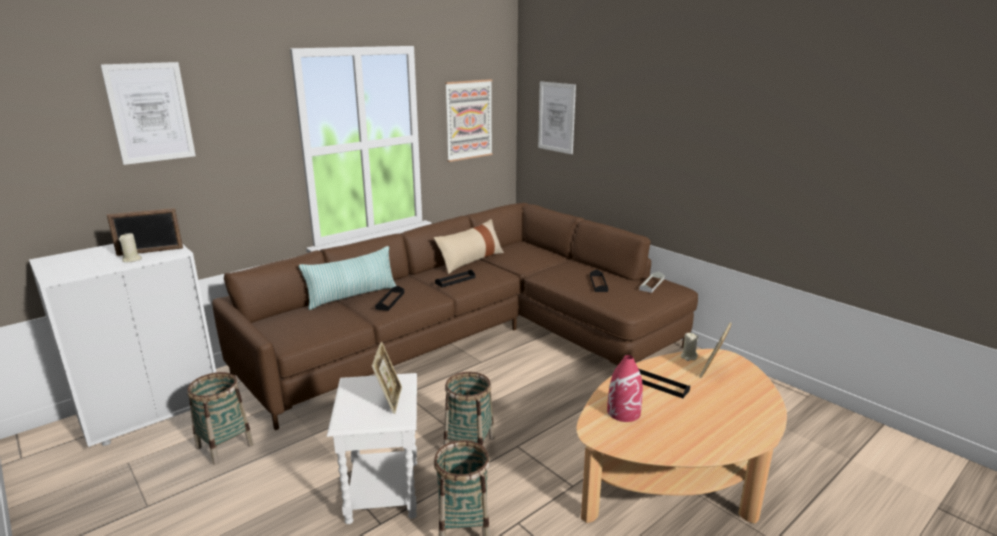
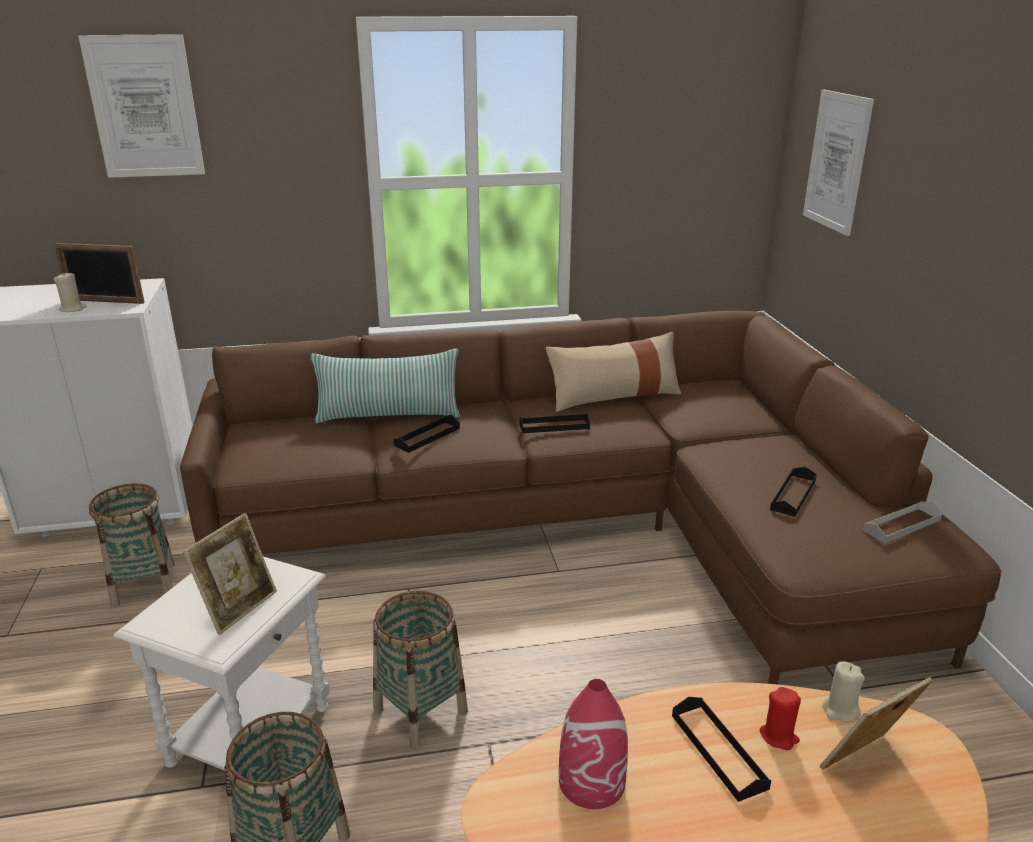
camera: 30 degrees right, 5 degrees up
(468, 120) = (678, 153): picture -> none
(676, 373) = (779, 736): none -> red candle

